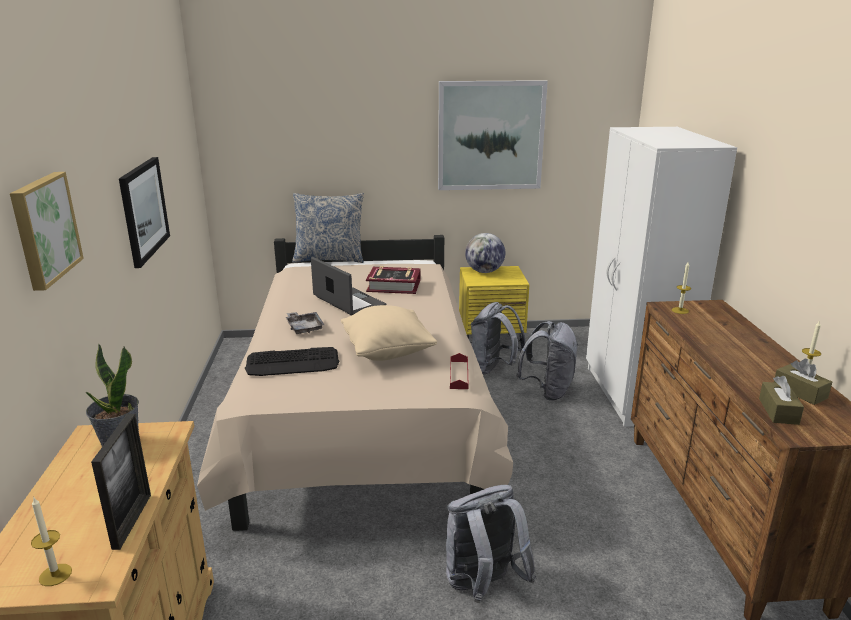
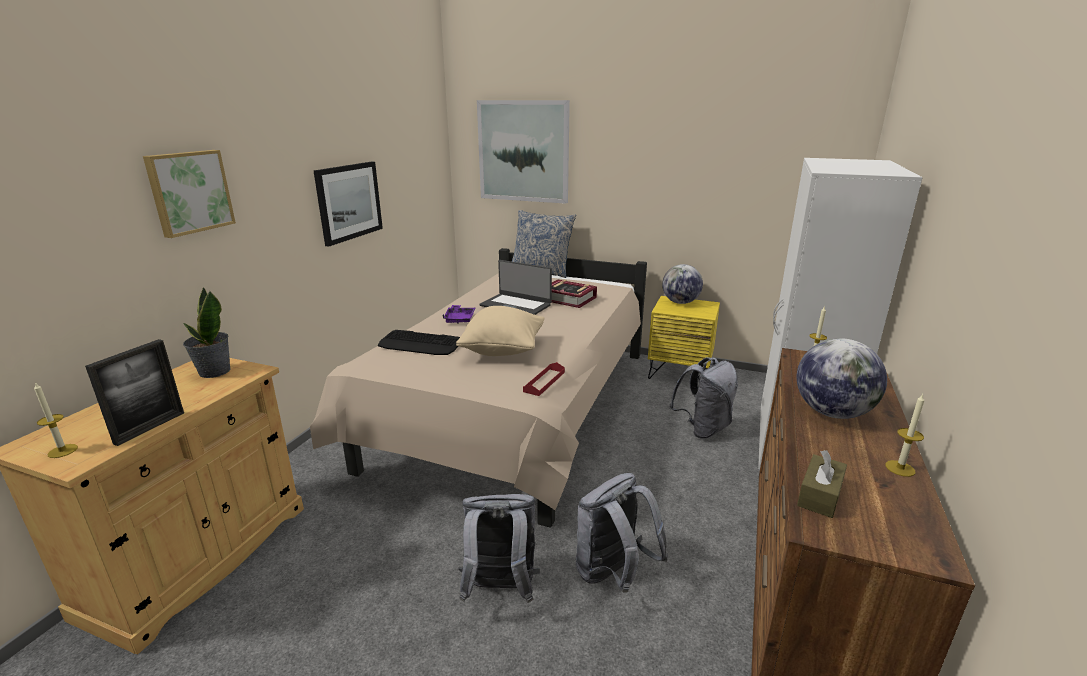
camera: 25 degrees right, 0 degrees up
(304, 327) = (459, 319): grey tray -> purple tray
(348, 301) = (516, 305): laptop -> laptop turned 135 degrees clockwise
(490, 136) = (702, 168): picture -> picture (523, 151)
(493, 369) = (664, 396): grey backpack -> grey backpack (613, 574)
(729, 348) = (831, 412): none -> globe
(799, 392) = (876, 481): brown tissue box -> none

